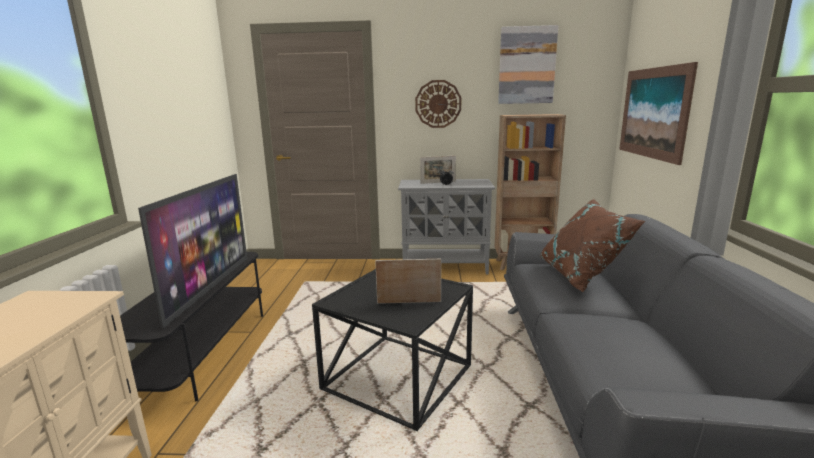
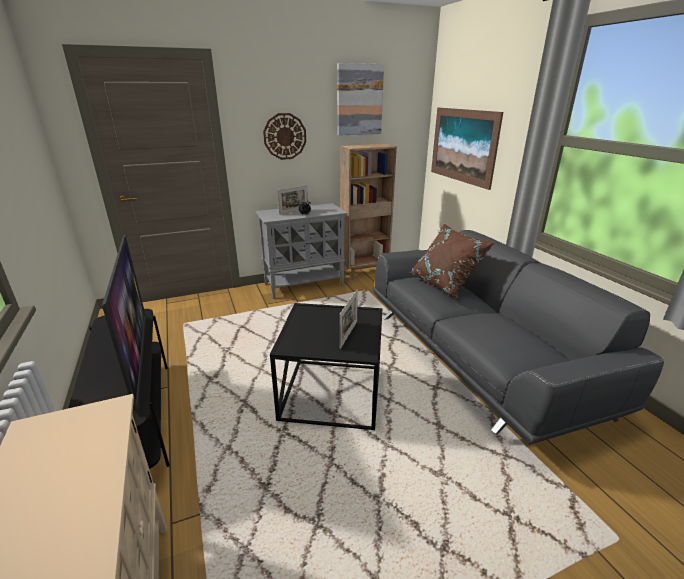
camera: 25 degrees left, 10 degrees up
(409, 302) = (348, 334): picture frame -> picture frame turned 135 degrees clockwise

